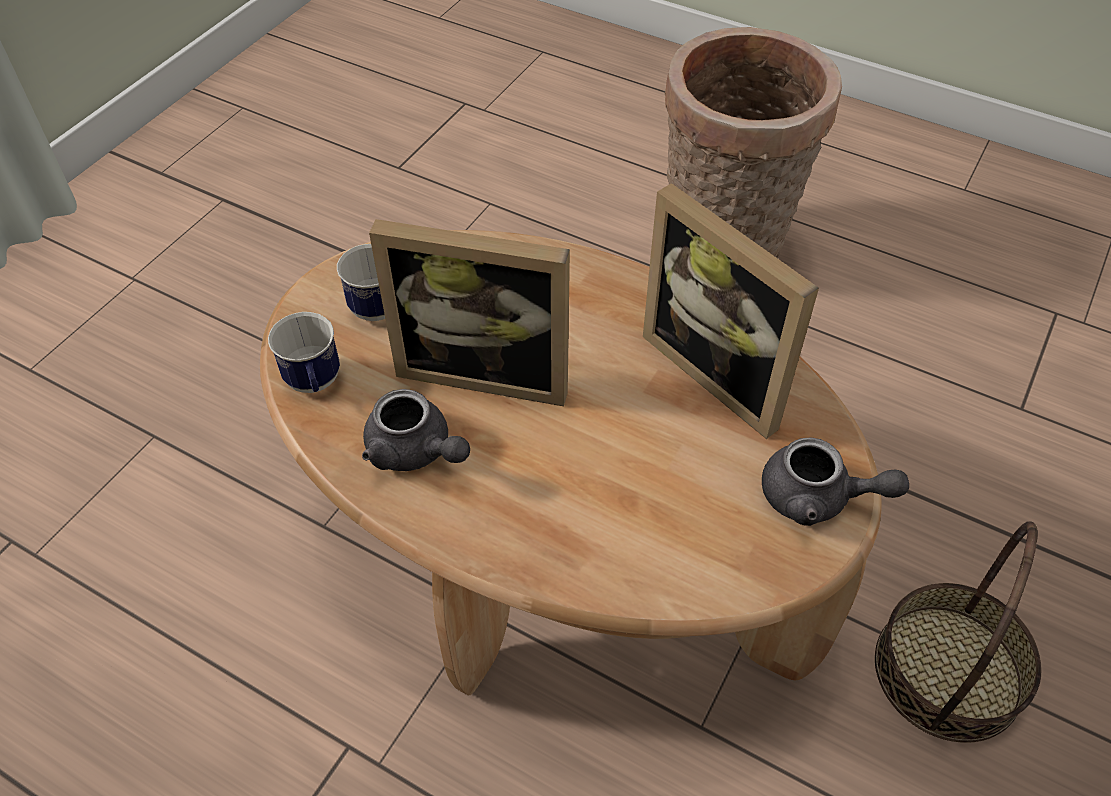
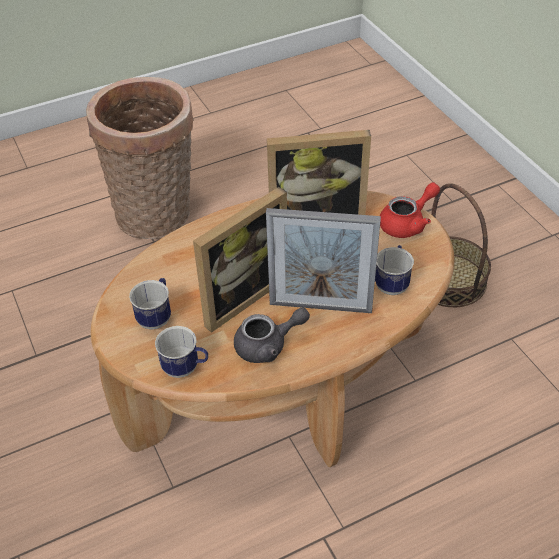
camera: 55 degrees left, 5 degrees down
(536, 475) = (320, 307): none -> picture frame
(661, 544) = (392, 283): none -> mug
(817, 498) = (407, 223): grey teapot -> red teapot

